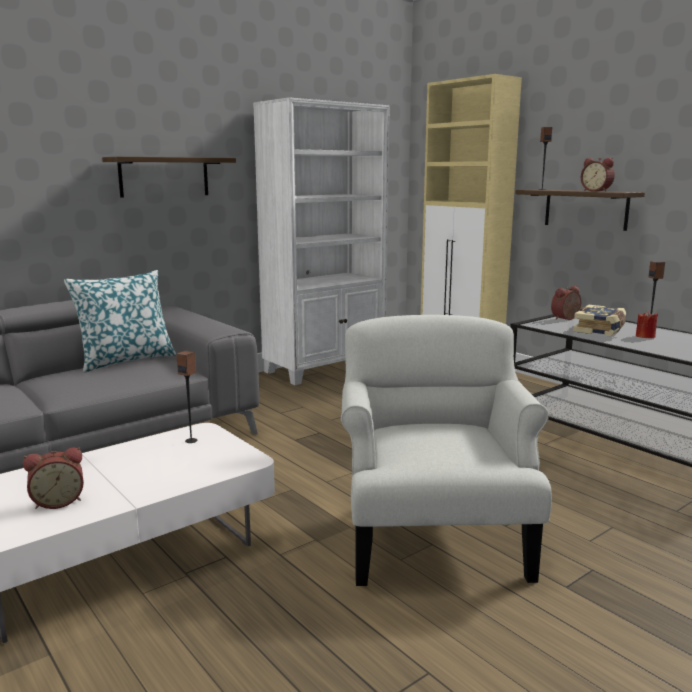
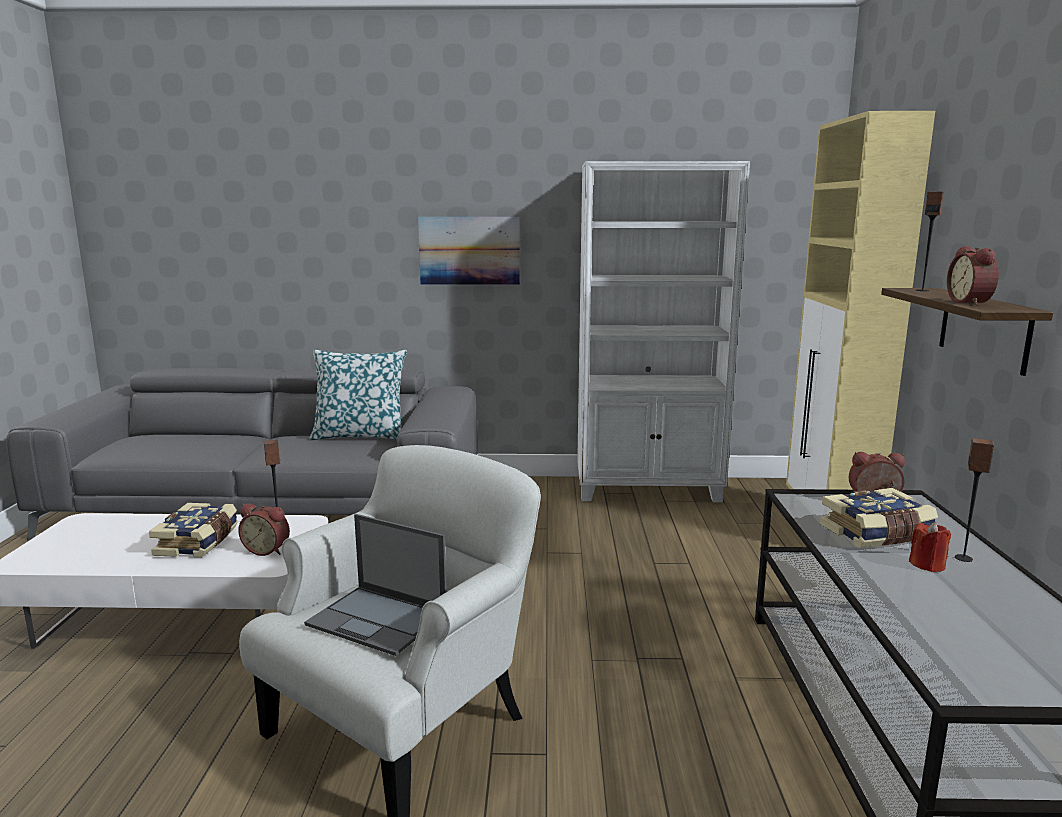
camera: 40 degrees right, 0 degrees up
(58, 501) = (111, 549): alarm clock -> alarm clock (267, 550)
(139, 469) = (199, 542): none -> book
(164, 177) = (469, 250): shelf -> picture
(451, 445) = (379, 620): none -> laptop

